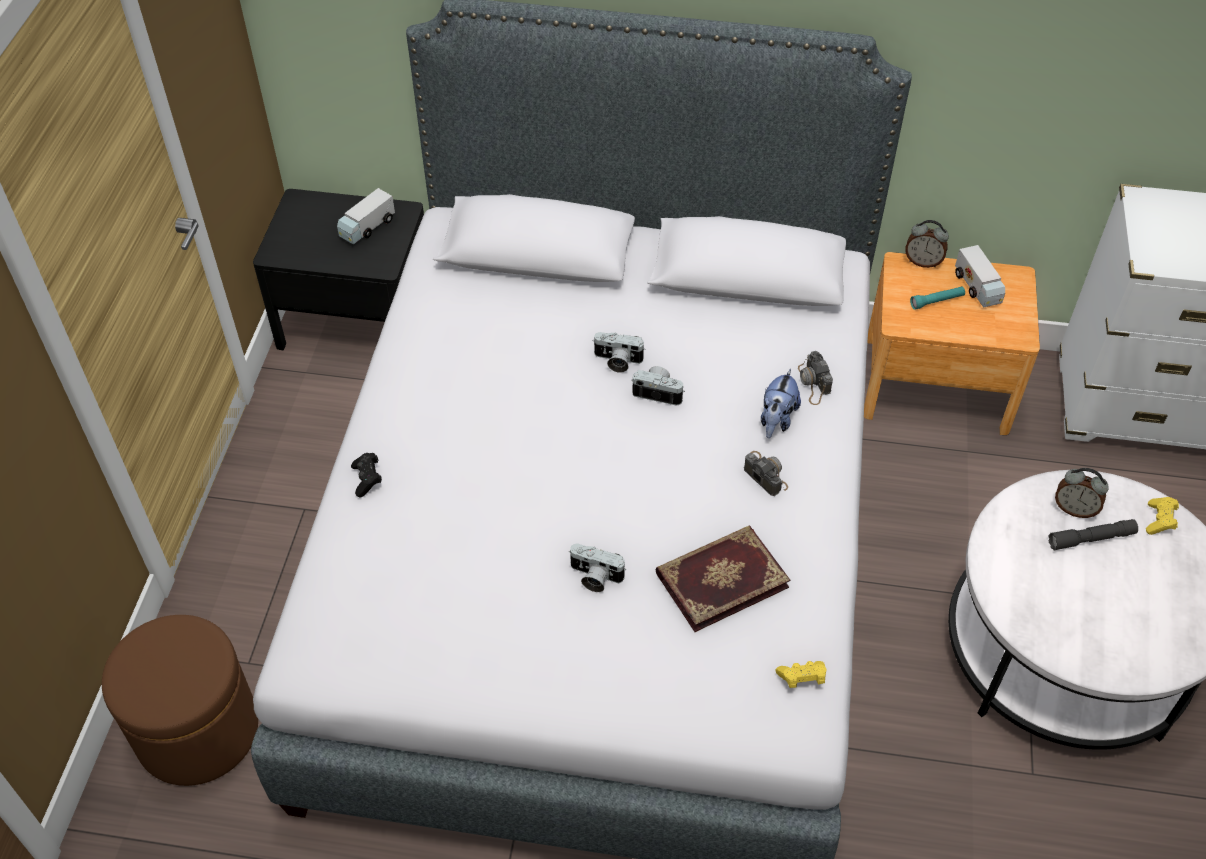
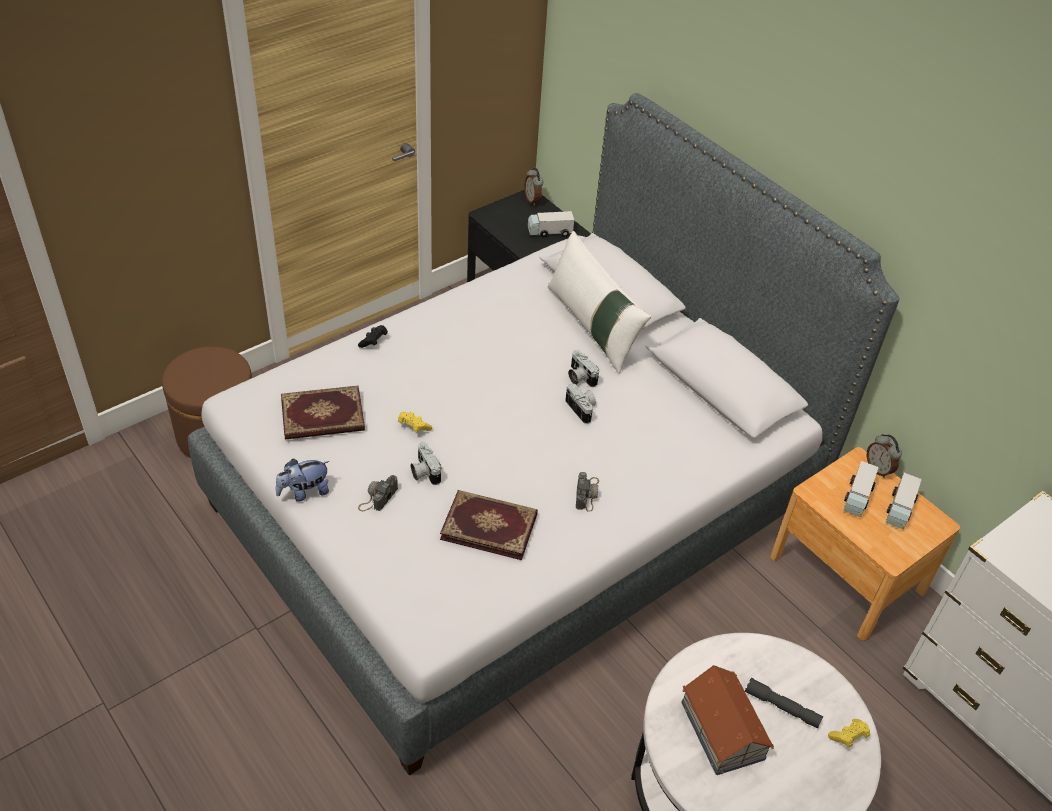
camera: 40 degrees right, 5 degrees down
(423, 604) = (323, 417): none -> book
(566, 299) = (593, 327): none -> white pillow
(776, 420) = (633, 472): plush toy -> plush toy (304, 492)
(801, 679) = (466, 609): yellow game controller -> yellow game controller (413, 427)
(813, 383) = (683, 470): camera -> camera (378, 497)
(936, 301) = (857, 497): turquoise flashlight -> toy truck
(1074, 509) = (793, 682): alarm clock -> alarm clock (533, 200)
(1076, 601) = (722, 731): none -> toy house

